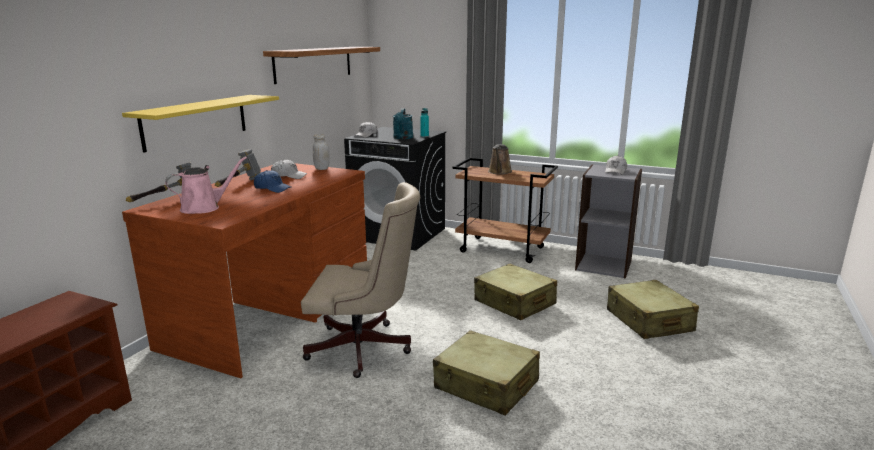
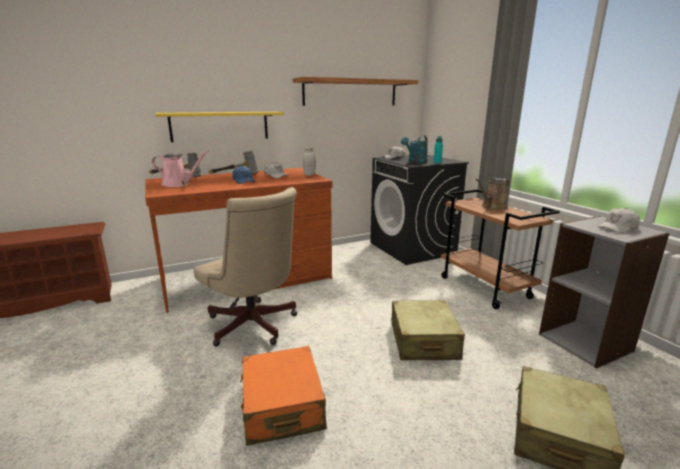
camera: 40 degrees right, 0 degrees up
(486, 385) = (282, 406): beige suitcase -> orange suitcase

